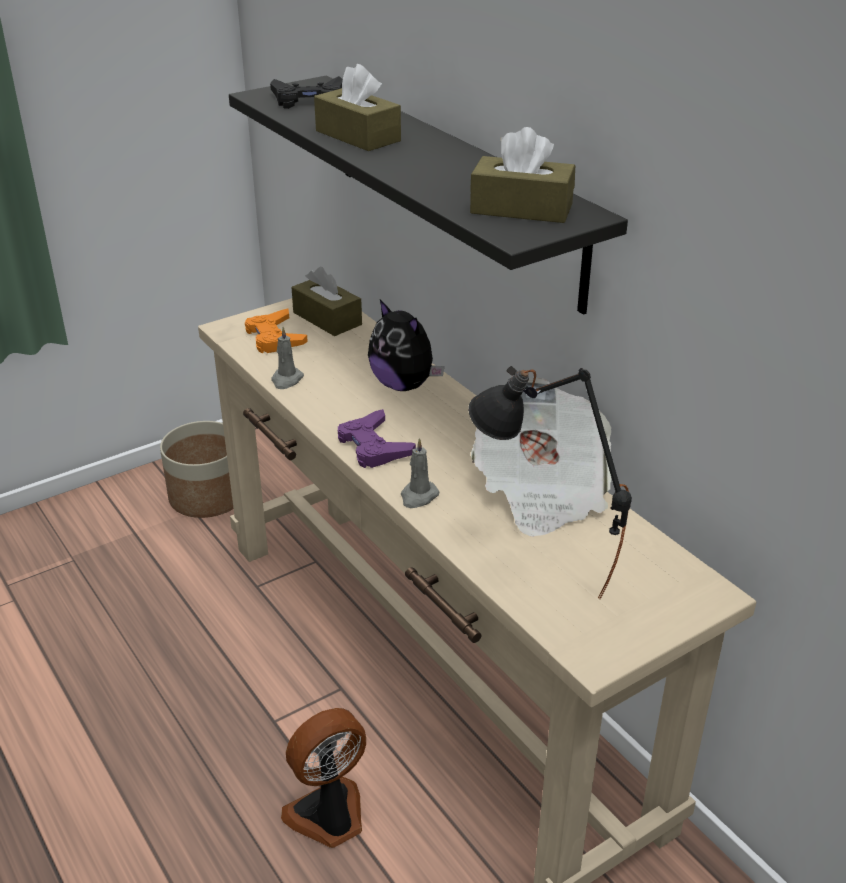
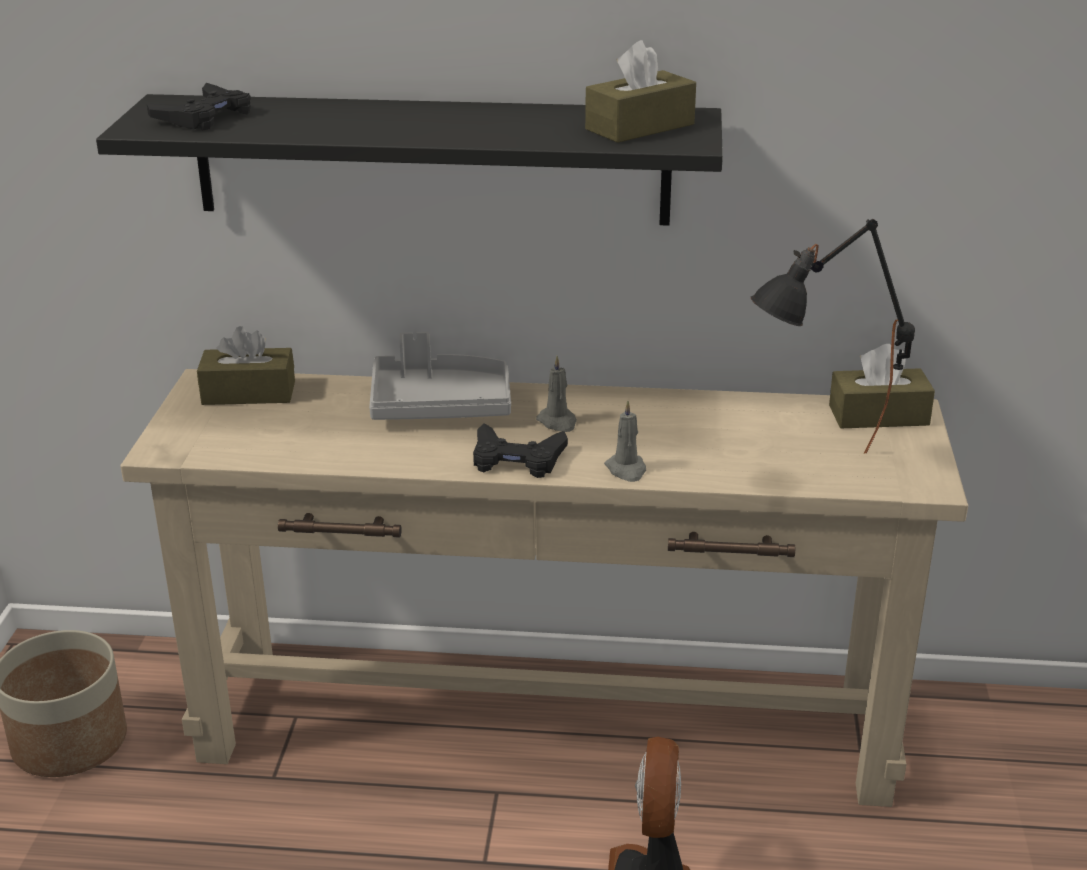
camera: 50 degrees left, 5 degrees down
(274, 338) = (232, 432): orange game controller -> none
(286, 380) = (326, 457): grey candle -> grey candle (558, 422)
(358, 136) = (351, 126): brown tissue box -> brown tissue box (878, 415)
(373, 446) = (516, 459): purple game controller -> black game controller
(404, 385) = (440, 405): plush toy -> grey tray
(540, 489) = (695, 415): newspaper -> none

